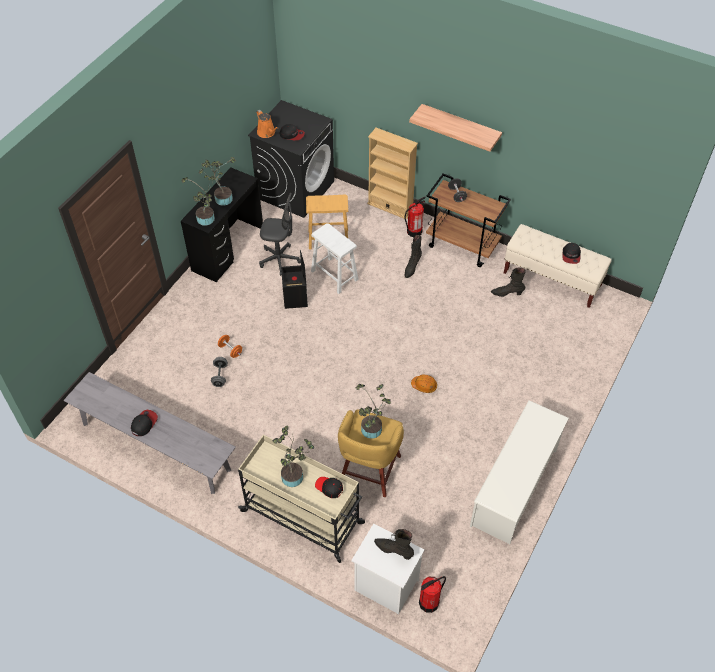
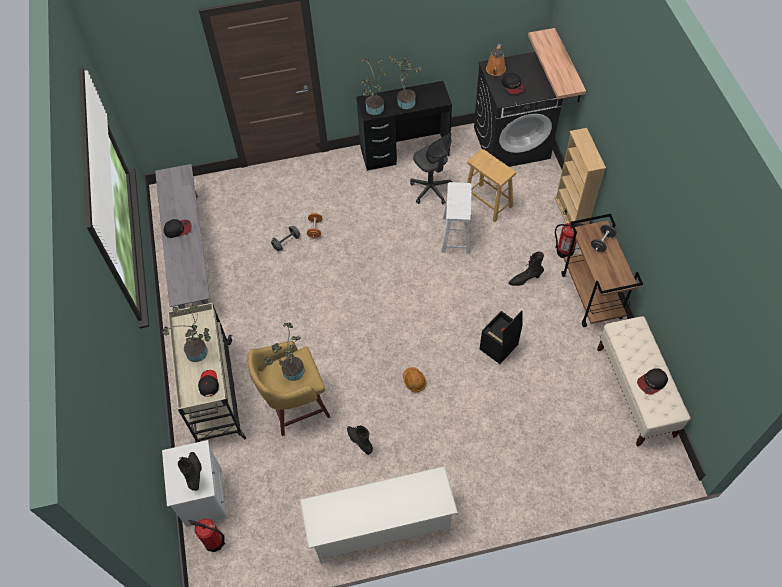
camera: 50 degrees right, 5 degrees up
(296, 298) = (406, 229): black storage box -> black storage box (498, 347)
(460, 126) = (636, 176): shelf -> shelf (568, 67)
(507, 293) = (578, 368): black boot -> black boot (360, 441)

